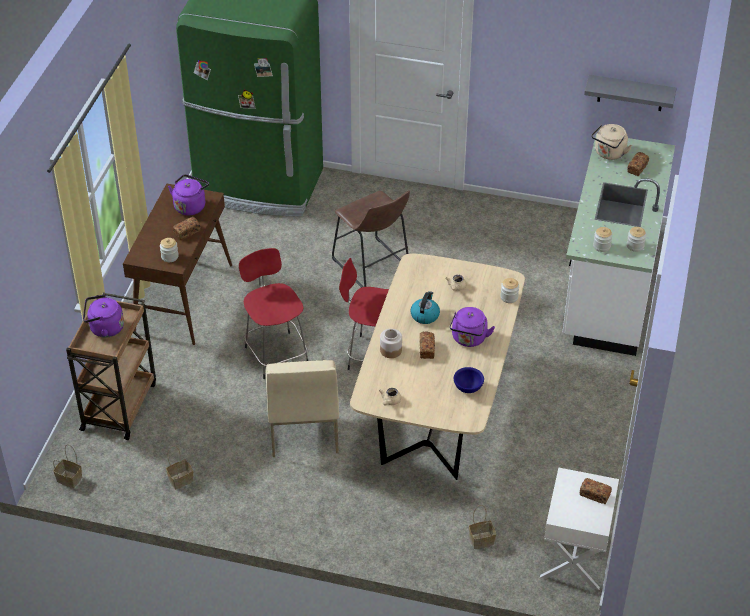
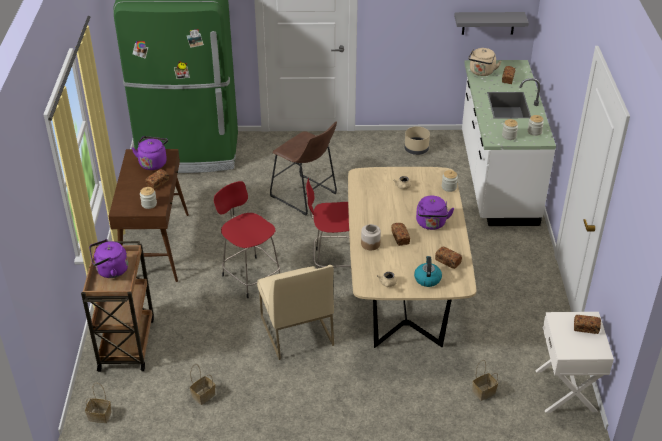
camera: 15 degrees left, 5 degrees down
(425, 315) = (387, 212): kettle -> kettle (427, 279)
(467, 388) = (447, 261): blue bowl -> bread
(527, 228) = (416, 149): none -> beige planter

